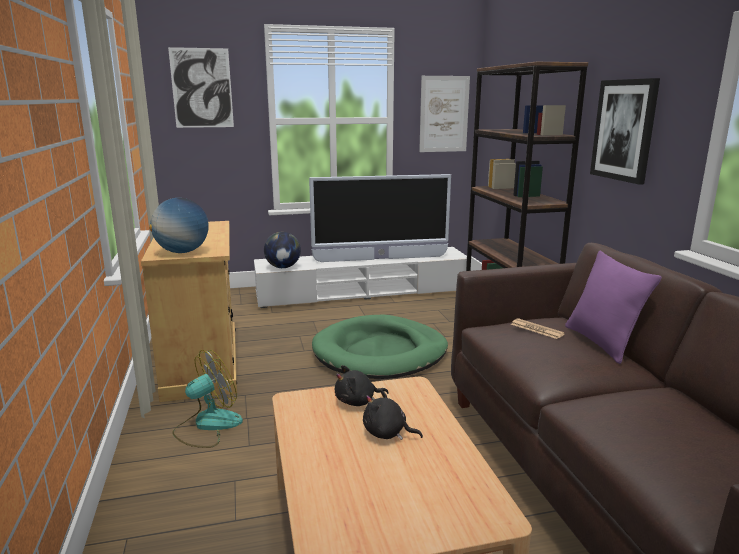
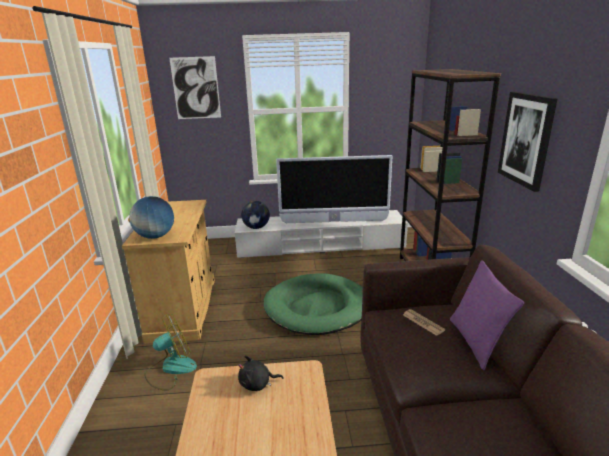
camera: 10 degrees right, 5 degrees up
(387, 433) = (268, 422): black plush toy -> none
(444, 114) = (391, 102): picture -> none

